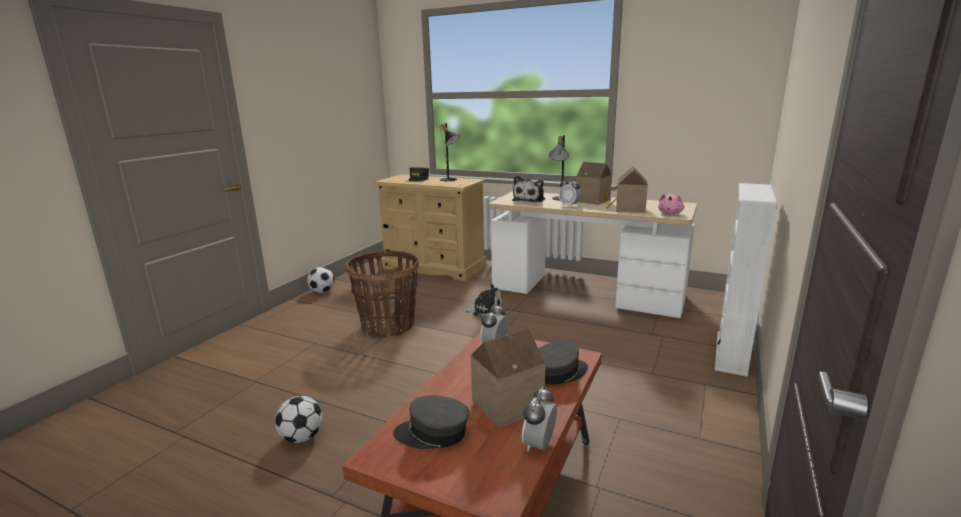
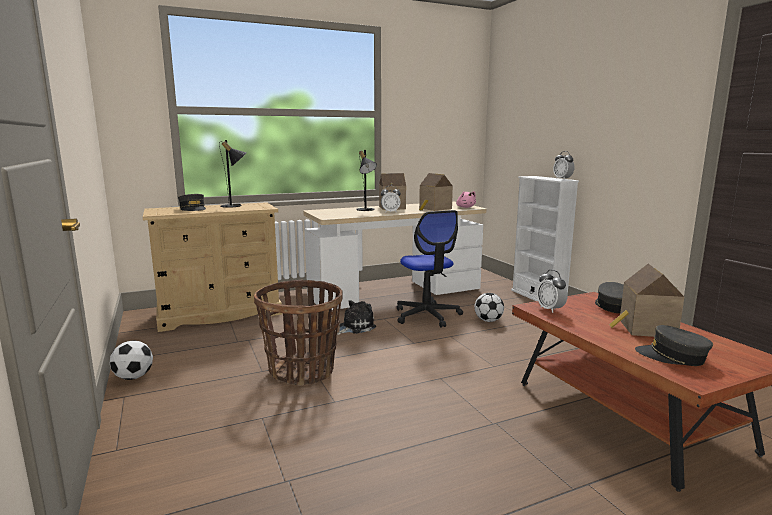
camera: 50 degrees left, 5 degrees down
(302, 437) = (457, 479): football -> football (488, 321)
(432, 433) = (672, 356): grey cap -> grey cap turned 75 degrees clockwise
(530, 200) = (346, 213): plush toy -> none
(539, 445) = (706, 335): alarm clock -> alarm clock (562, 179)
(561, 323) = (427, 315): none -> office chair

